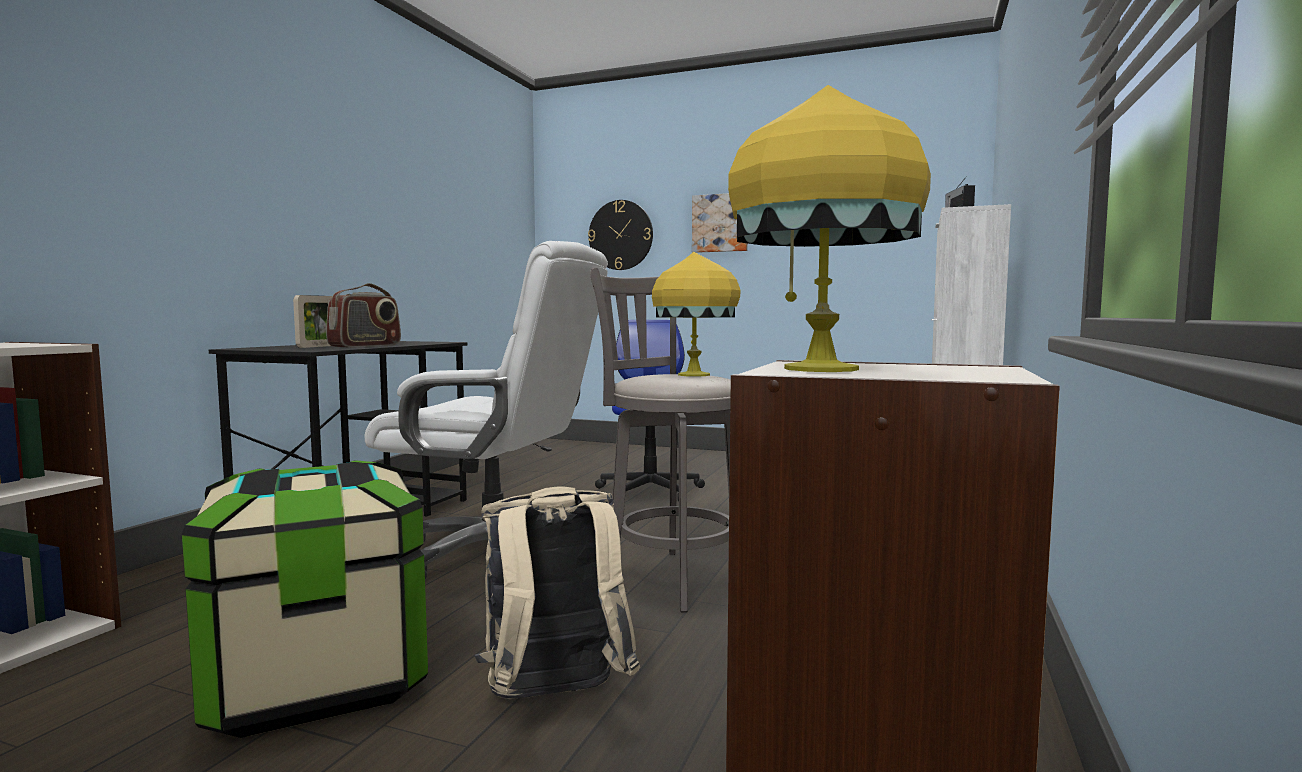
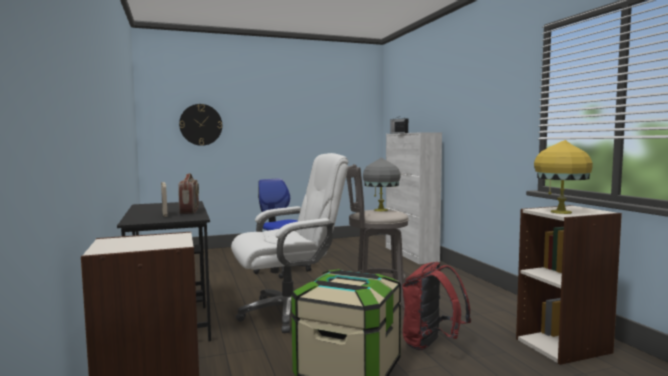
camera: 40 degrees left, 0 degrees up
(554, 698) = (431, 345): beige backpack -> red backpack
(695, 375) = (381, 210): yellow table lamp -> grey table lamp
(720, 223) = (262, 121): picture -> none

